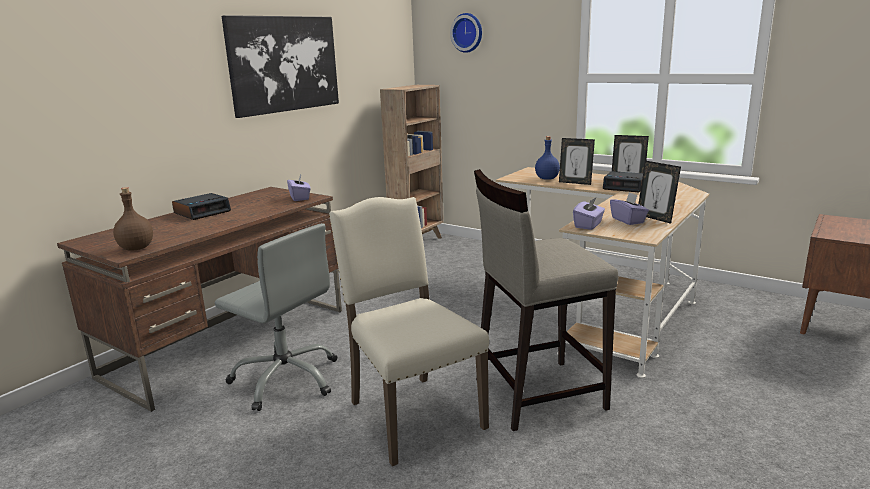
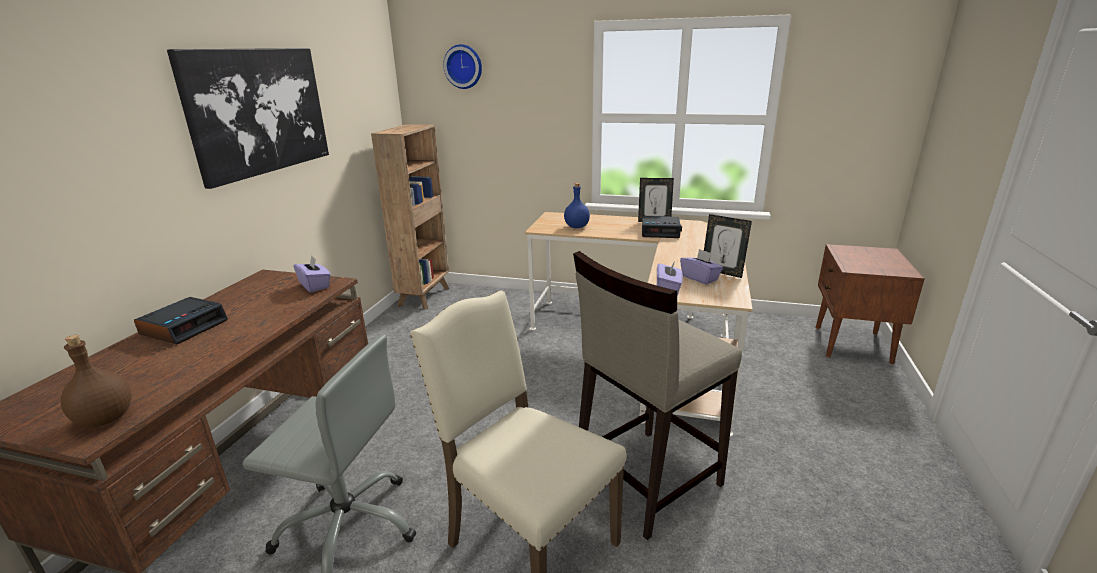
camera: 20 degrees left, 5 degrees up
(575, 183) = (609, 230): picture frame -> none

